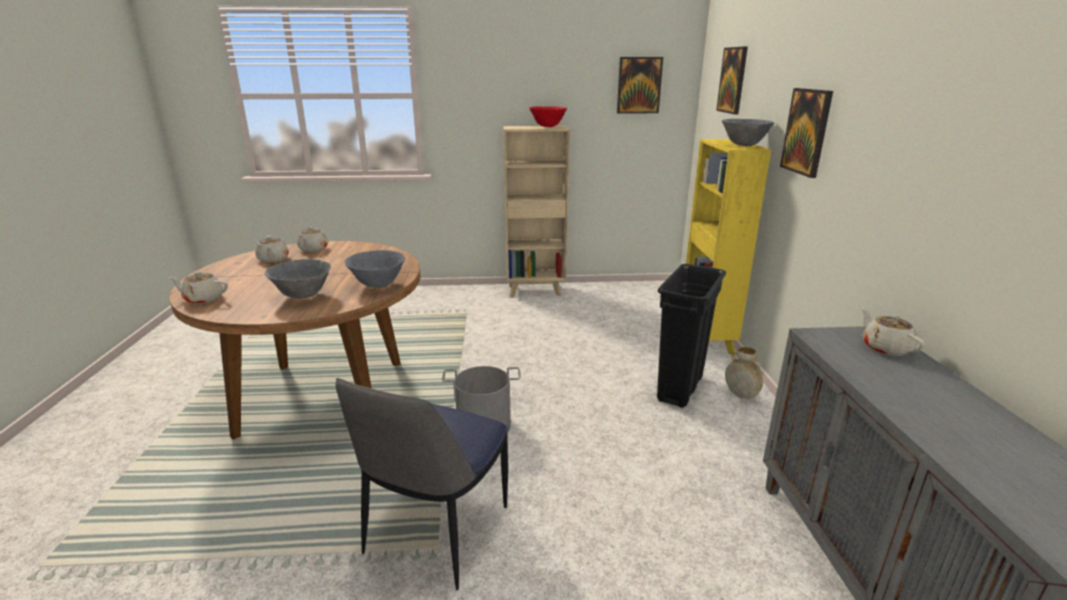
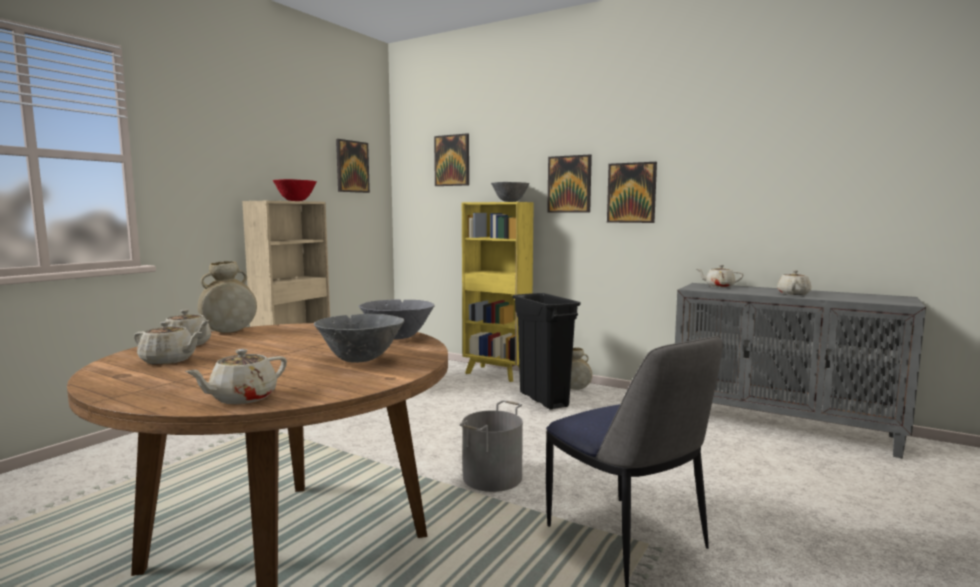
camera: 55 degrees left, 15 degrees down
(354, 245) = (229, 332): none -> beige vase
(858, 160) = (631, 193): none -> picture
(936, 414) = (793, 293): none -> beige teapot

